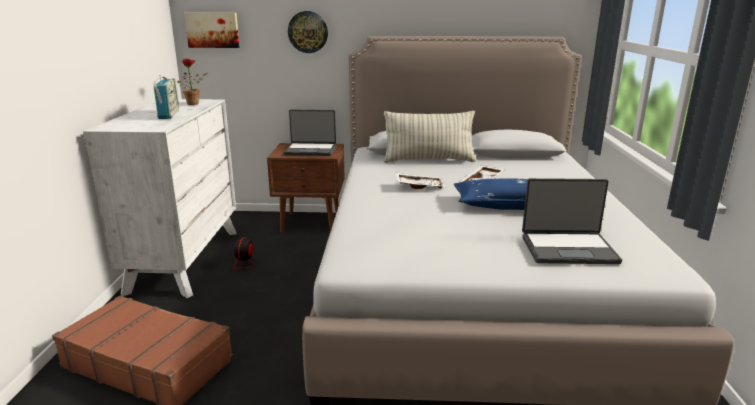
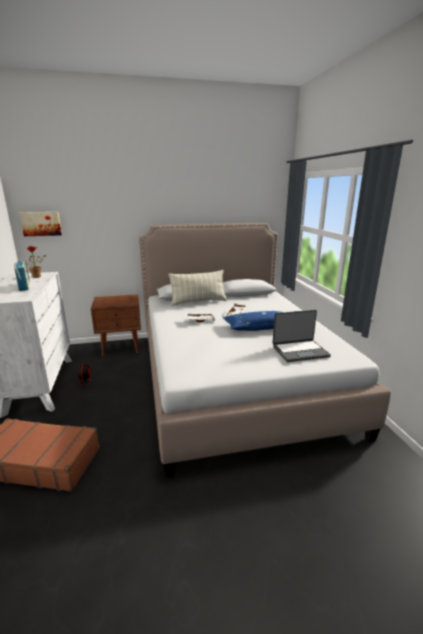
camera: 15 degrees left, 0 degrees up
(308, 32) = (110, 223): wall clock -> none
(310, 150) = (118, 300): laptop -> none

